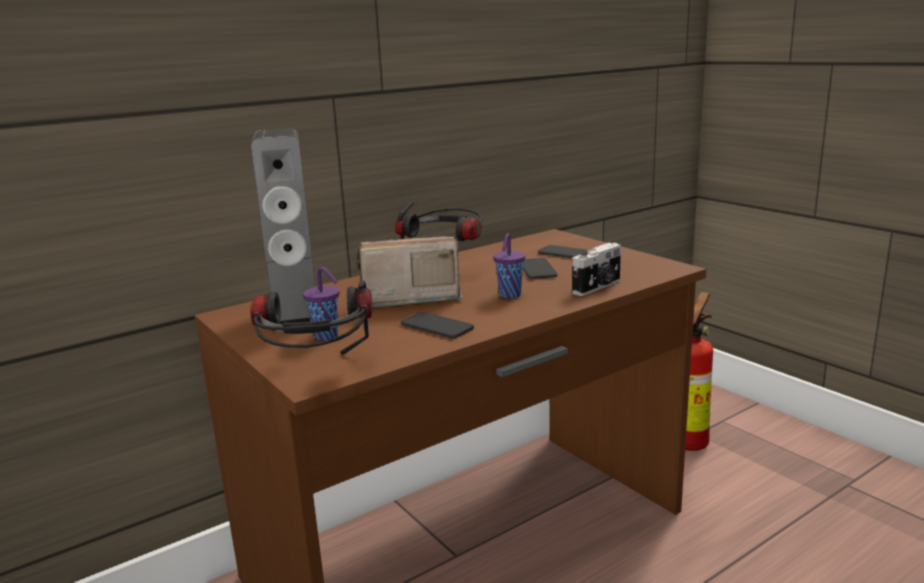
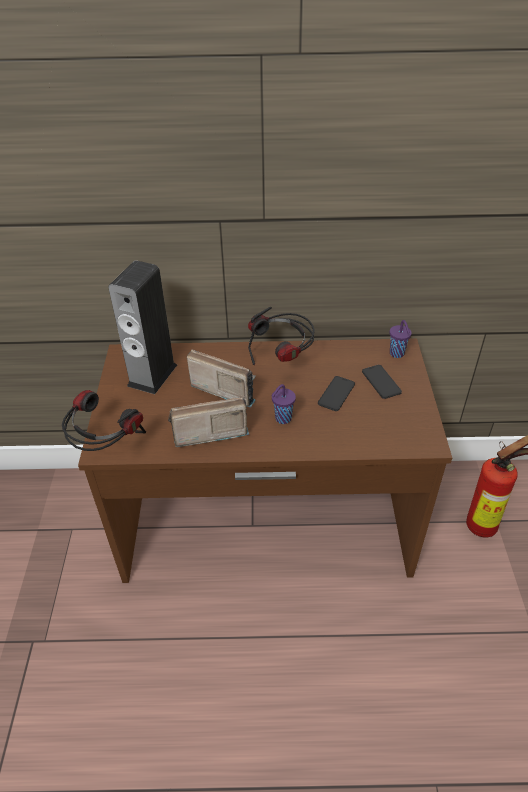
camera: 35 degrees right, 25 degrees up
(327, 336) = (146, 408): purple cup -> purple cup (397, 354)
(437, 326) = (207, 431): phone -> radio
(598, 287) = (347, 440): camera -> none

